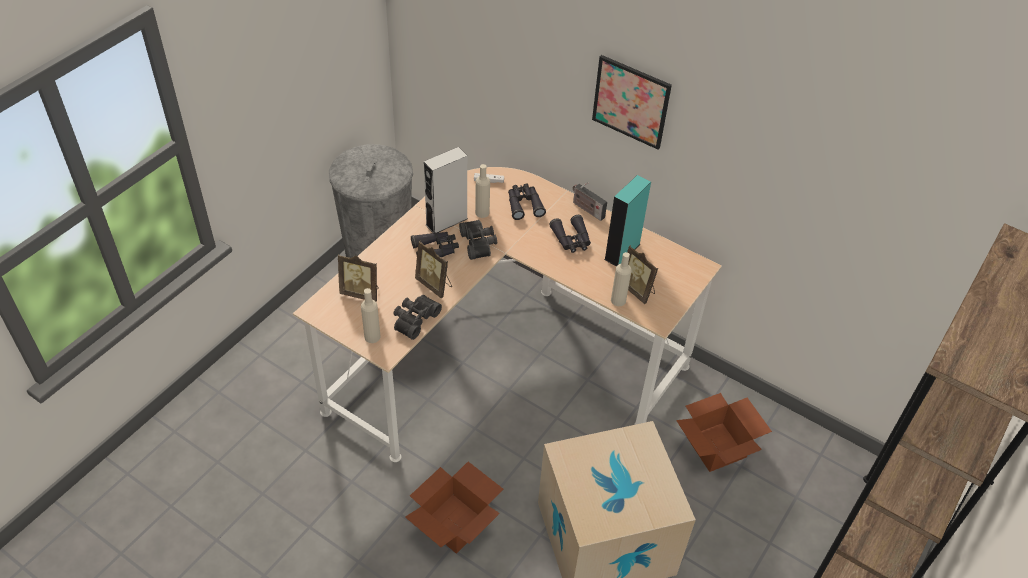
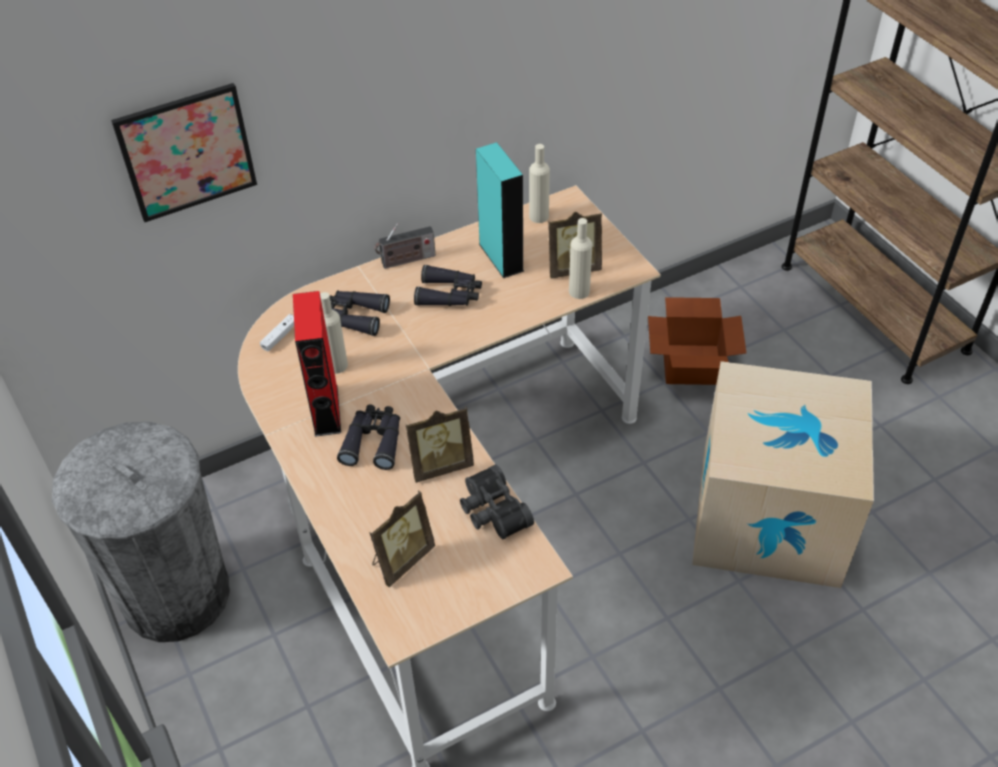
camera: 60 degrees left, 0 degrees up
(372, 337) = (497, 573): beige bottle -> beige bottle (539, 216)
(446, 221) = (326, 410): grey speaker -> red speaker
(456, 523) = (684, 666): cardboard box -> none
(479, 243) = (393, 389): black binoculars -> none
(631, 101) = (407, 72): picture -> picture (187, 152)

